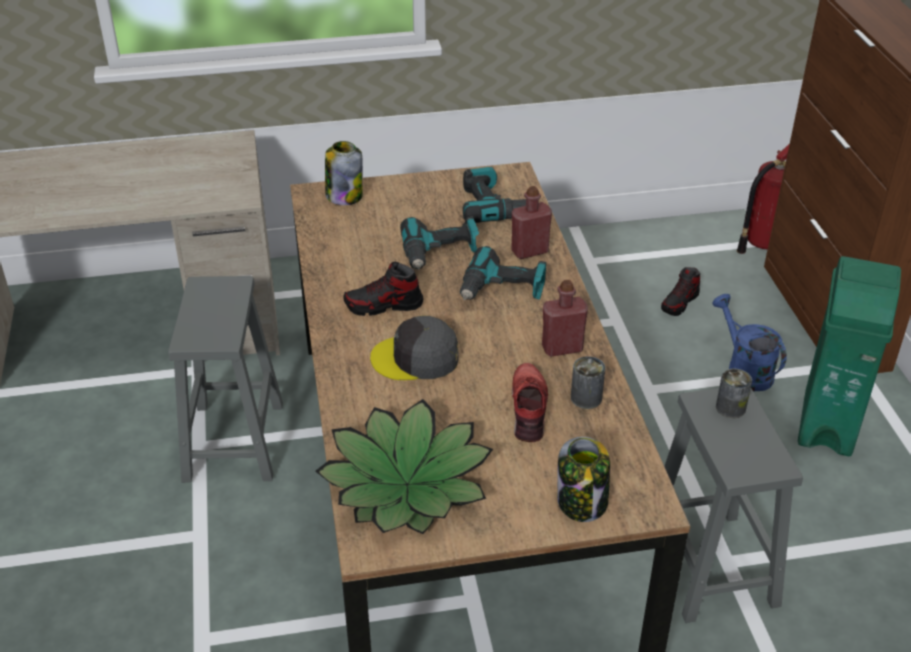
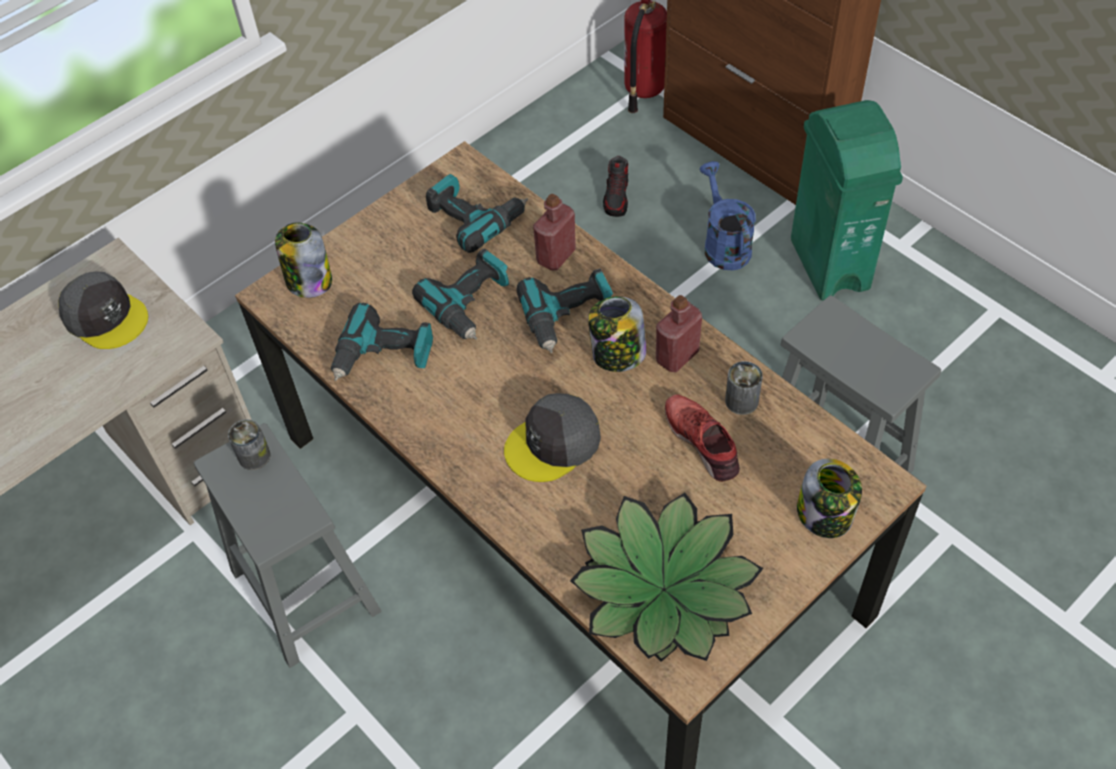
camera: 30 degrees left, 15 degrees up
(204, 166) = (105, 316): none -> grey cap
(350, 257) = (384, 356): none -> power drill
(384, 305) = (469, 398): shoe -> none
(517, 327) = (617, 354): none -> jar
(730, 407) = (835, 329): can -> can (254, 456)
(744, 369) = (723, 244): blue watering can -> blue watering can turned 45 degrees clockwise

